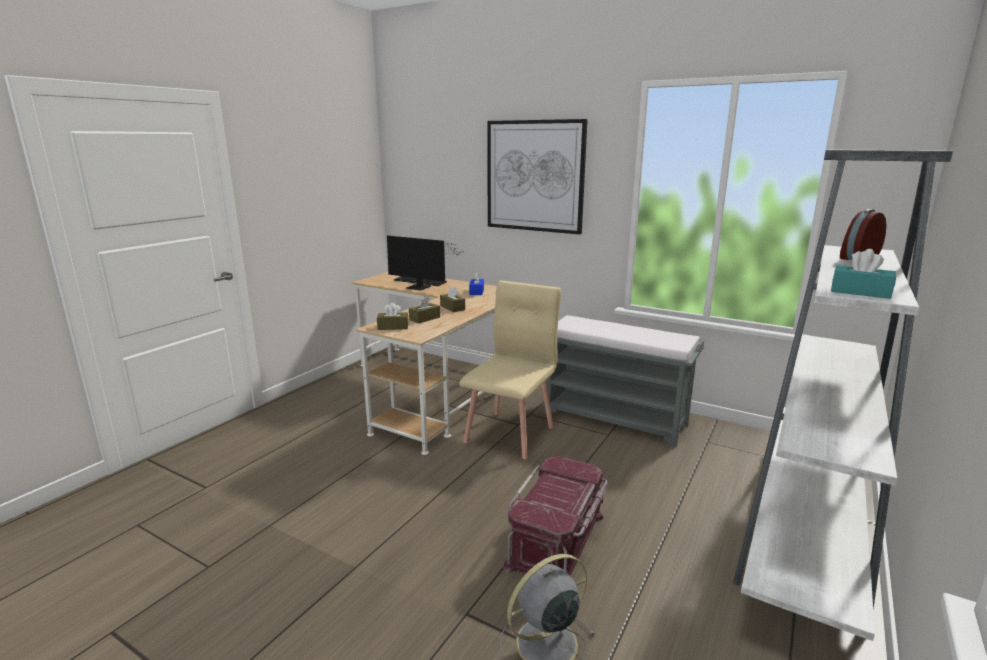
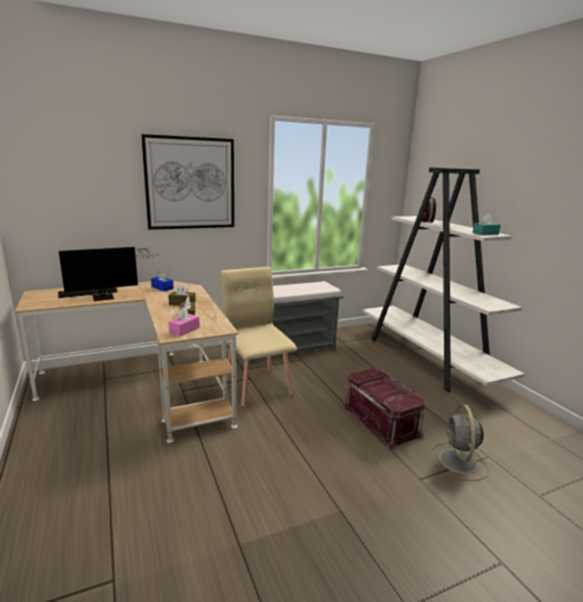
camera: 55 degrees left, 0 degrees up
(393, 327) = (184, 330): brown tissue box -> pink tissue box

